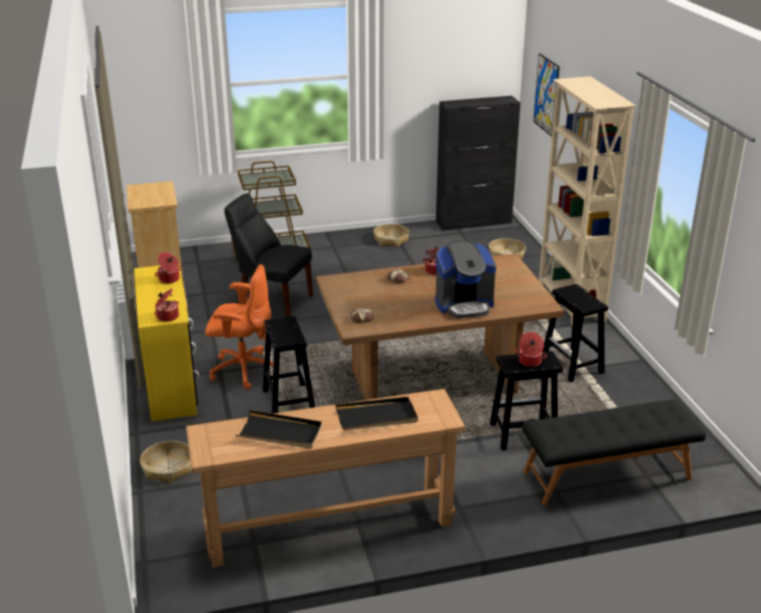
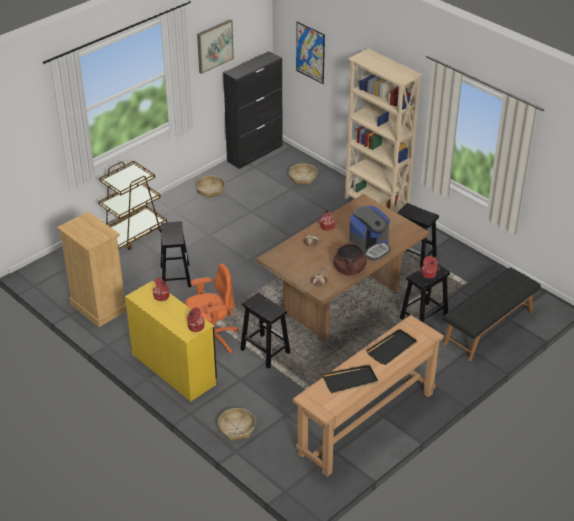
camera: 30 degrees left, 10 degrees up
(271, 301) = (175, 276): black chair -> black stool
(414, 318) = (349, 269): none -> brown cooking pot
(430, 62) = (214, 46): none -> picture

